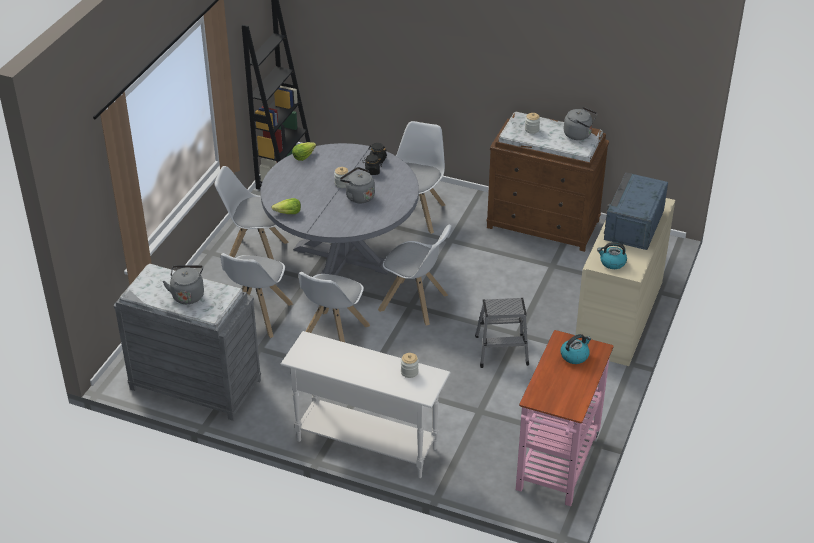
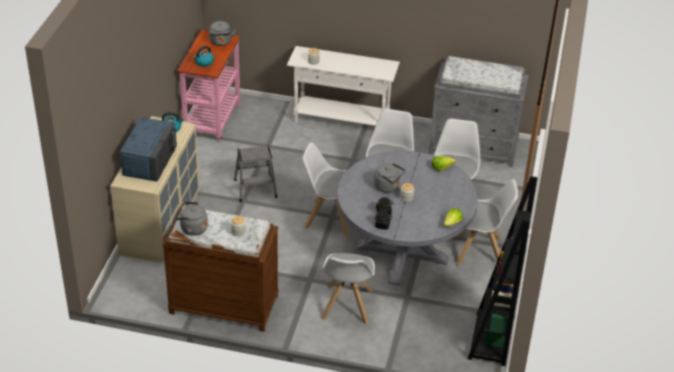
camera: 170 degrees right, 0 degrees up
(188, 294) = (477, 71): grey kettle -> grey kettle (221, 42)

